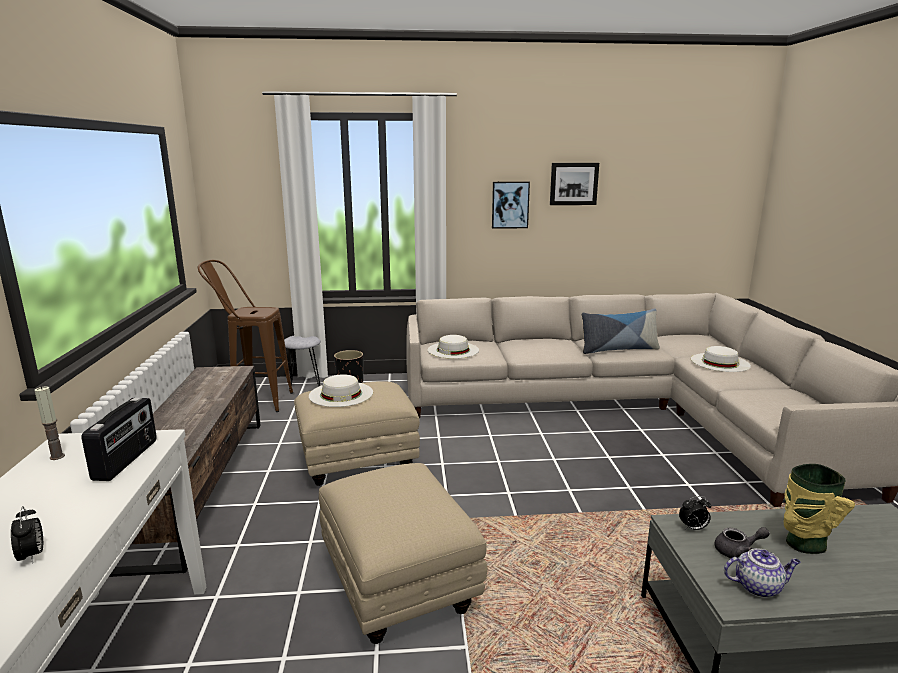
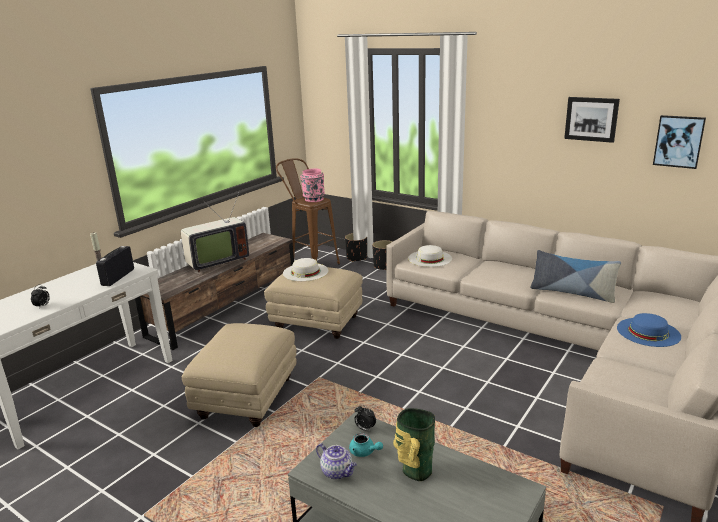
camera: 40 degrees right, 5 degrees up
(127, 459) = (117, 277): radio -> radio turned 150 degrees clockwise
(180, 415) = (216, 261): none -> television
(257, 310) = (313, 199): none -> pink vase
(304, 382) = (356, 258): grey stool -> black planter
(510, 205) = (526, 134): picture -> picture (678, 141)
(720, 362) = (648, 332): white hat -> blue hat
(738, 551) = (364, 452): grey teapot -> turquoise teapot

